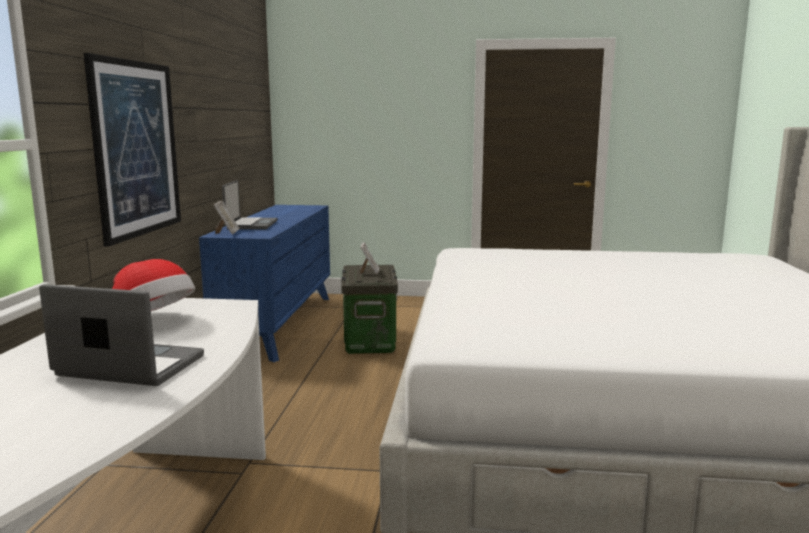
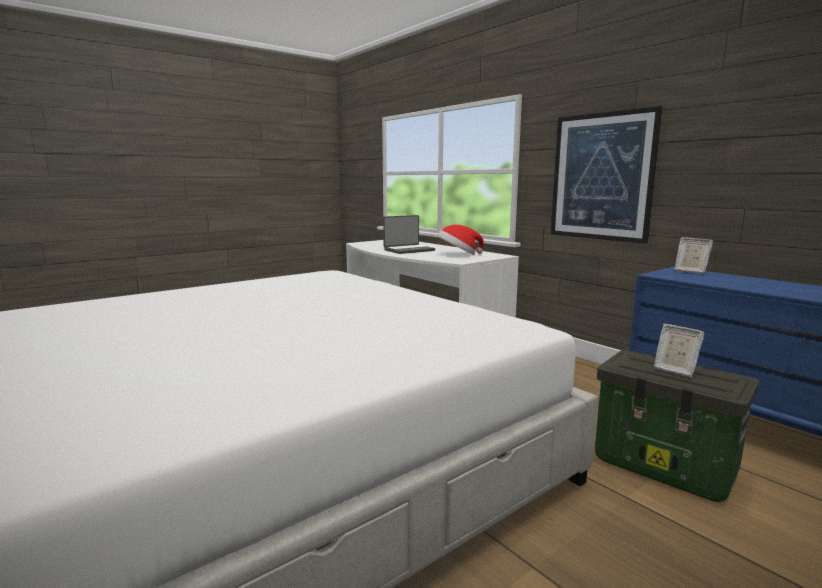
camera: 135 degrees right, 0 degrees up
(250, 225) = (746, 280): laptop -> none

